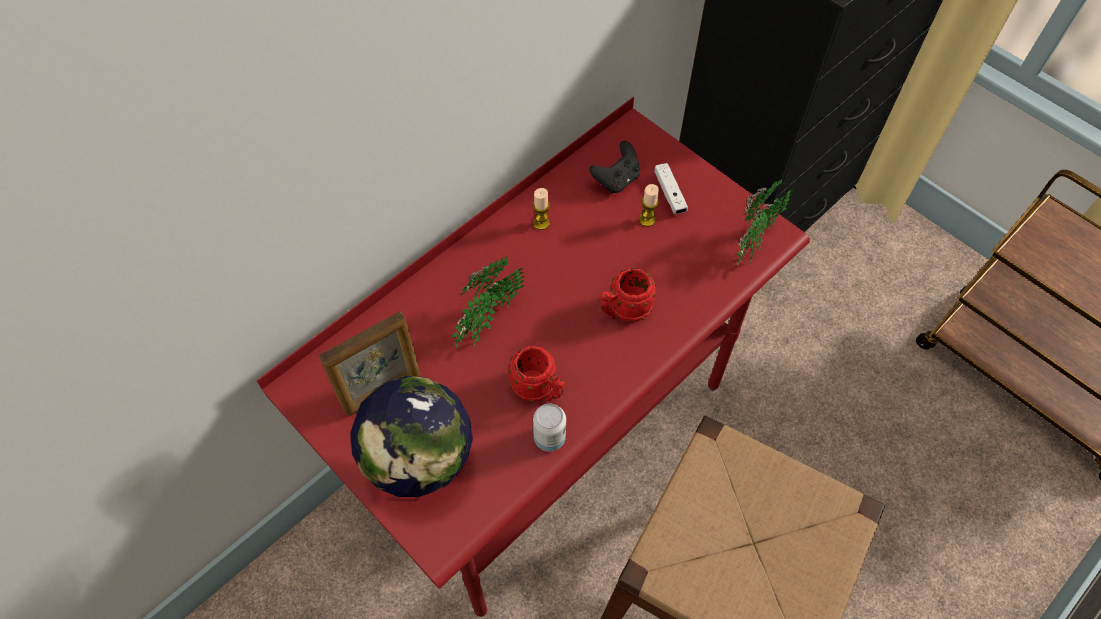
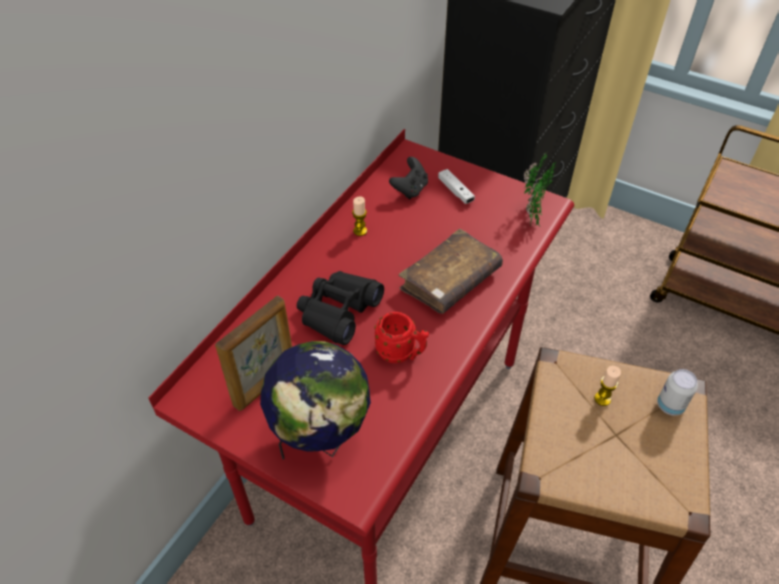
camera: 15 degrees left, 10 degrees down
(486, 321) = (338, 311): potted plant -> black binoculars
(549, 438) = (423, 388): can -> can (670, 405)
(623, 311) = (450, 281): red mug -> brown book
(647, 220) = (444, 212): candle -> candle (602, 399)

